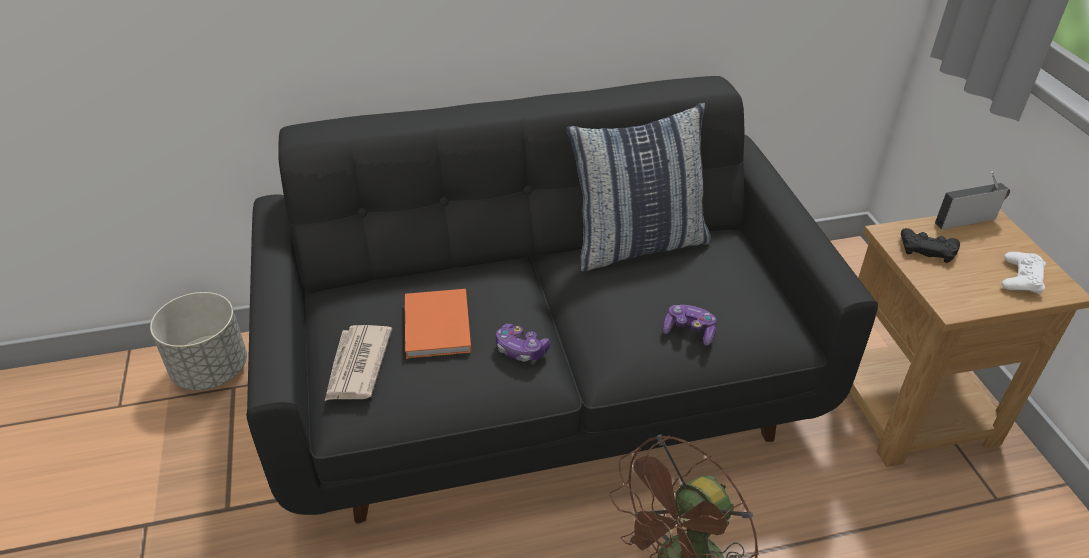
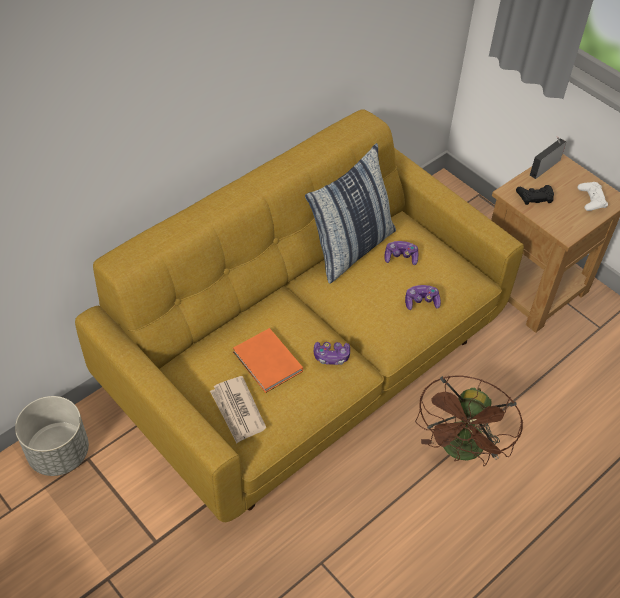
camera: 30 degrees left, 10 degrees up
(545, 385) = (307, 363): black sofa -> yellow sofa
(696, 273) = (400, 257): none -> game controller

